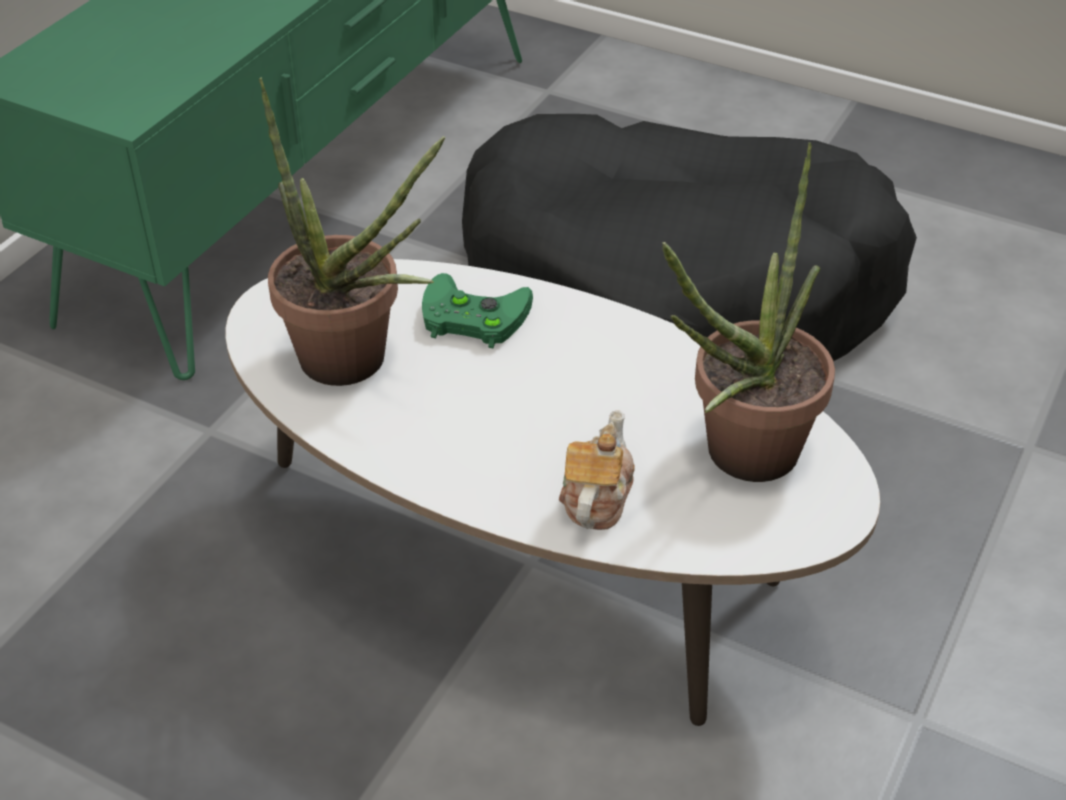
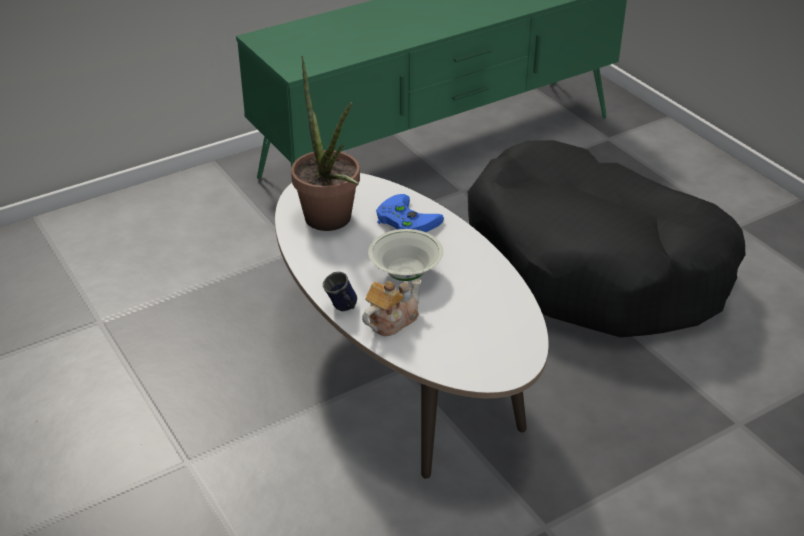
camera: 30 degrees right, 5 degrees down
(470, 317) = (404, 220): green game controller -> blue game controller
(502, 509) = (343, 309): none -> blue mug
(549, 407) = (405, 274): none -> white bowl
(738, 460) = (478, 331): potted plant -> none

